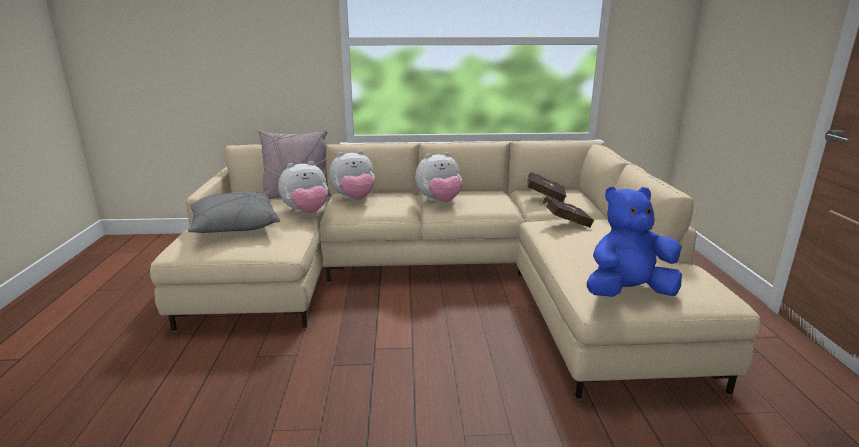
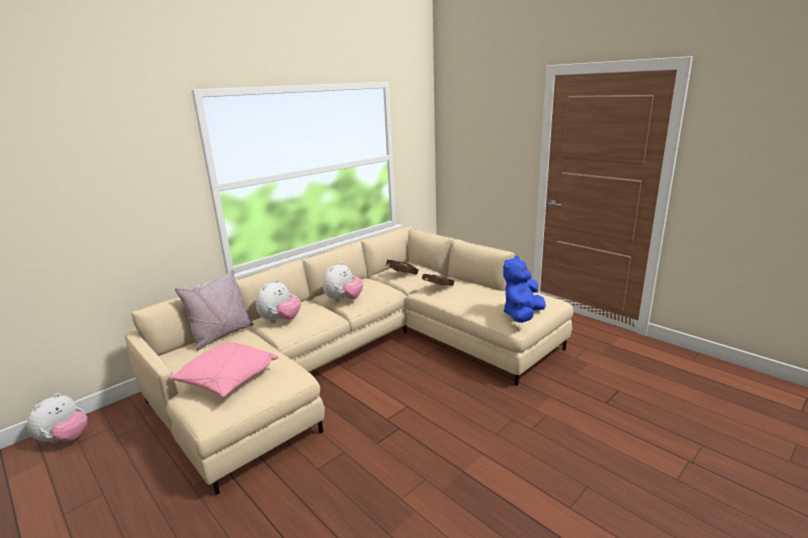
camera: 40 degrees left, 0 degrees up
(235, 227) = (227, 380): grey pillow -> pink pillow
(306, 212) = (260, 345): plush toy -> plush toy (65, 439)

